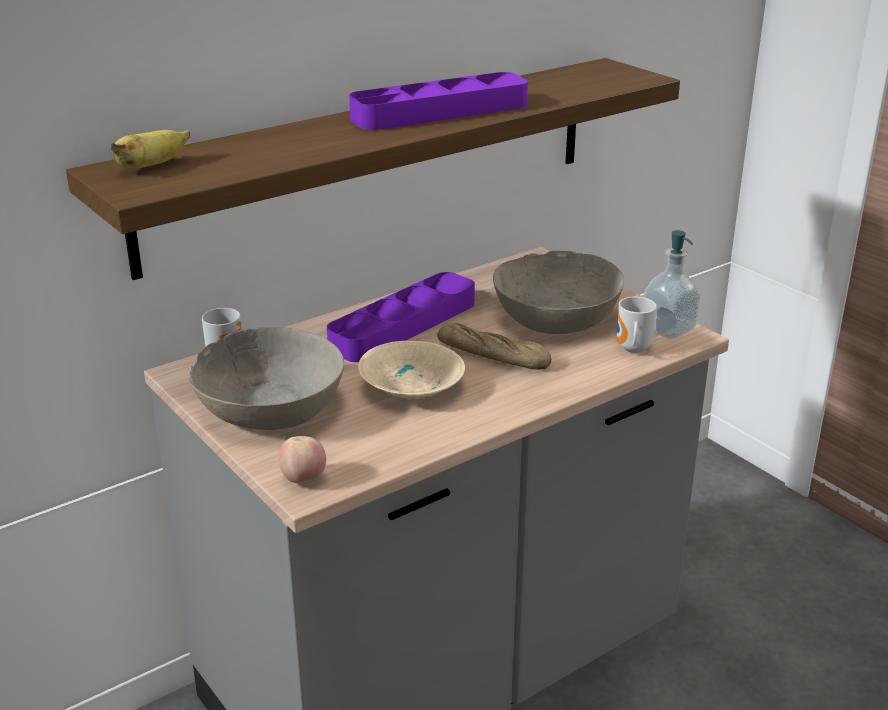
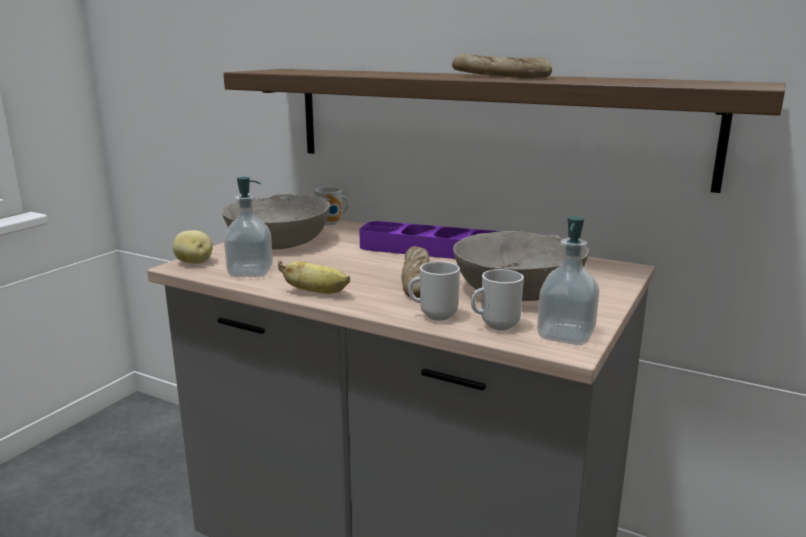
camera: 65 degrees right, 10 degrees down
(151, 166) = (298, 70): banana -> banana (317, 293)
(303, 479) = (194, 262): apple -> potato
(381, 444) = (250, 272): none -> soap dispenser
(413, 385) = (342, 267): beige bowl -> none
(440, 112) = (499, 76): purple tray -> bread
(592, 369) = (435, 316): none -> mug

